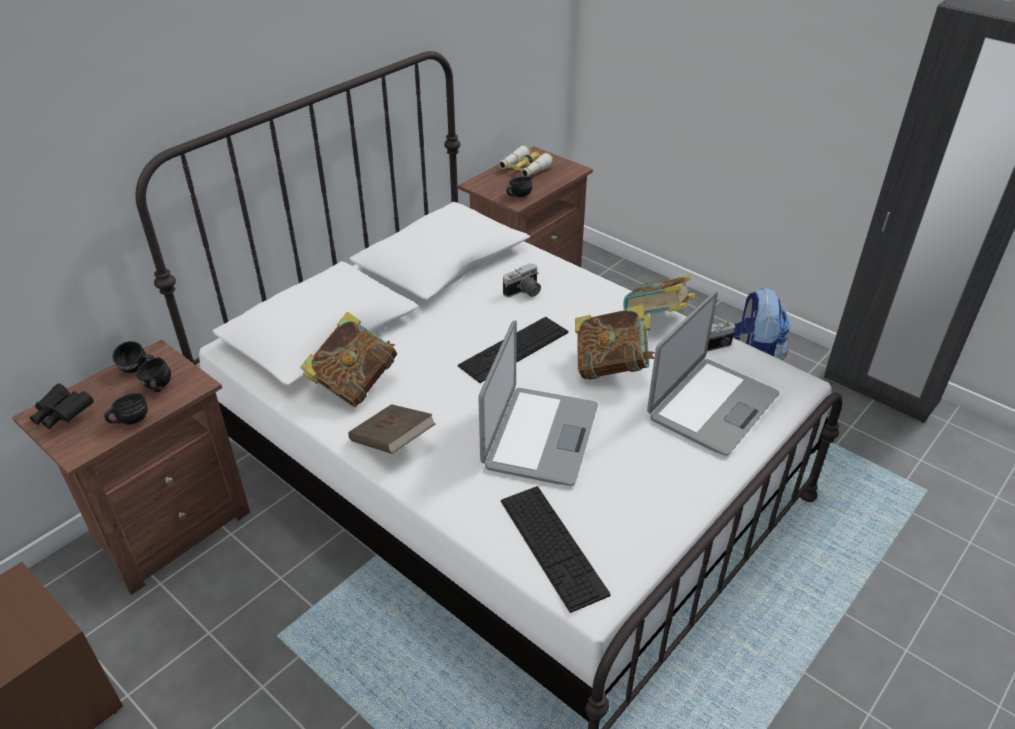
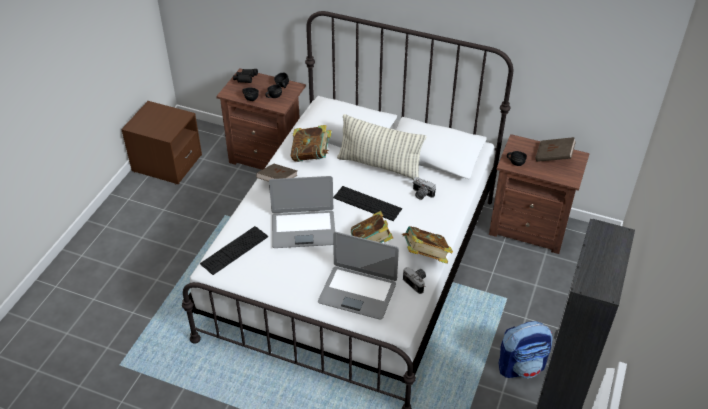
camera: 70 degrees right, 5 degrees up
(433, 315) = (379, 165): none -> pillow
(525, 168) = (553, 157): binoculars -> brown book

